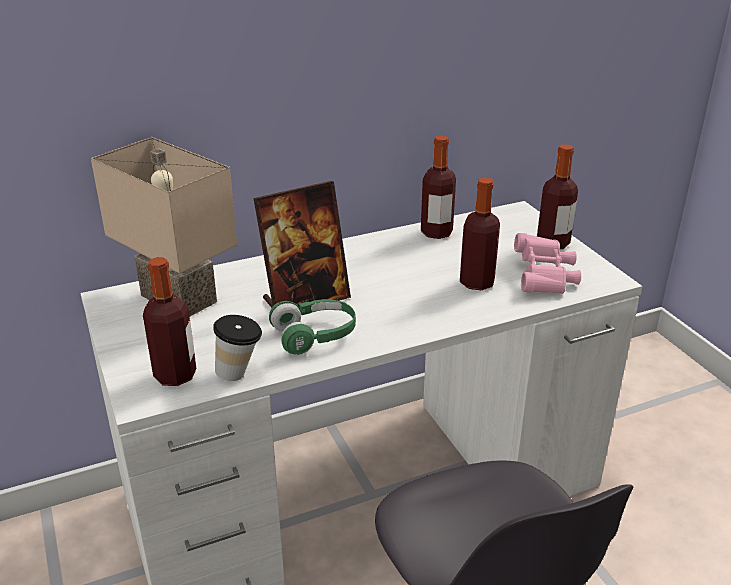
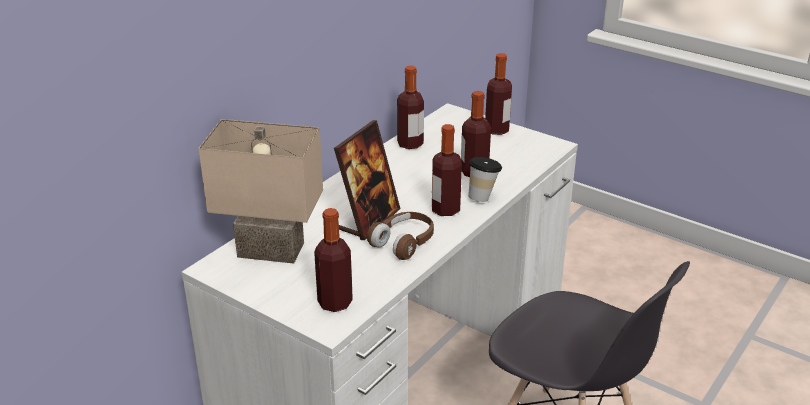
camera: 30 degrees left, 0 degrees up
(240, 373) = (380, 285): cup -> cup (483, 197)
(315, 336) = (404, 243): green headphones -> brown headphones
(400, 314) = (445, 209): none -> bottle
(544, 278) = (514, 156): pink binoculars -> none

